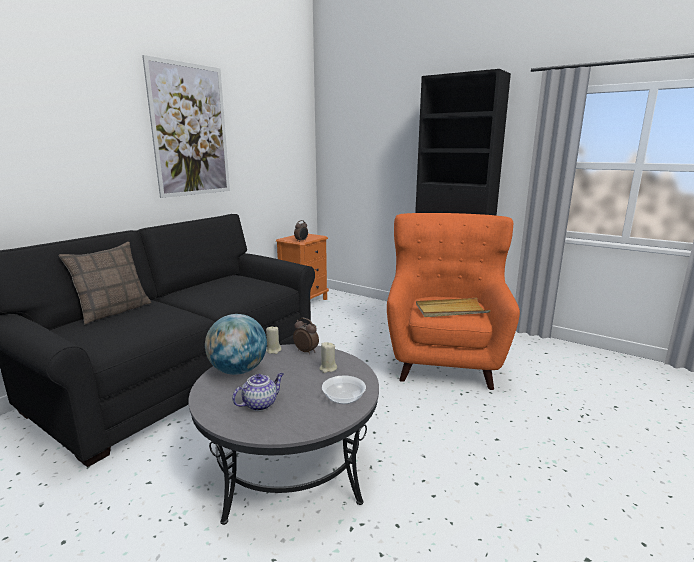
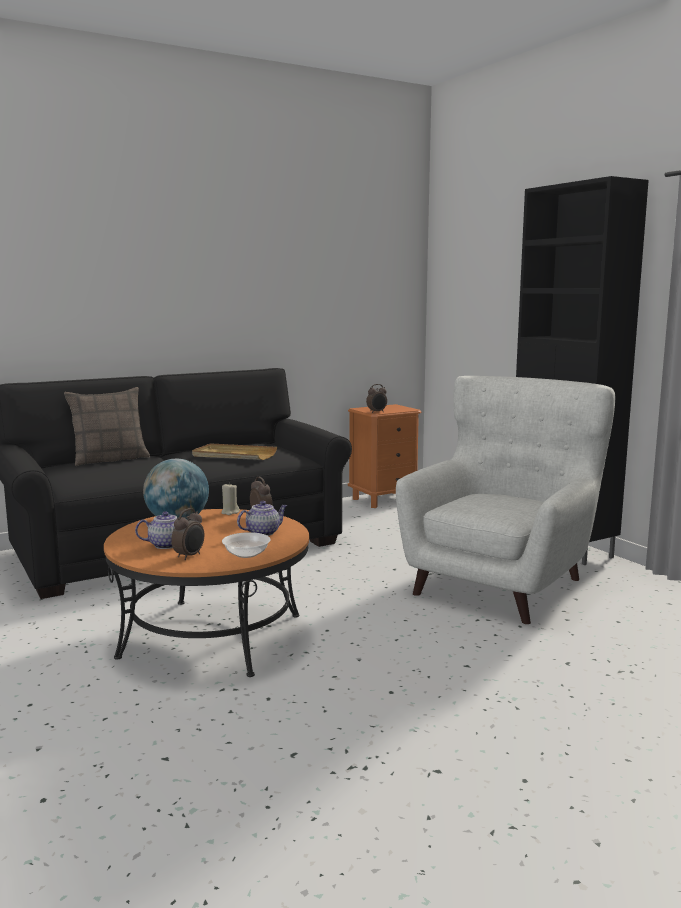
camera: 25 degrees right, 5 degrees down
(190, 131) = (235, 267): picture -> none
(290, 465) = (212, 635): grey coffee table -> orange coffee table
(297, 414) = (189, 556): none -> alarm clock
(328, 368) = (263, 532): beige candle -> teapot
(444, 359) = (501, 584): orange armchair -> white armchair
(451, 310) = (490, 507): beige tray -> beige tray (234, 455)

